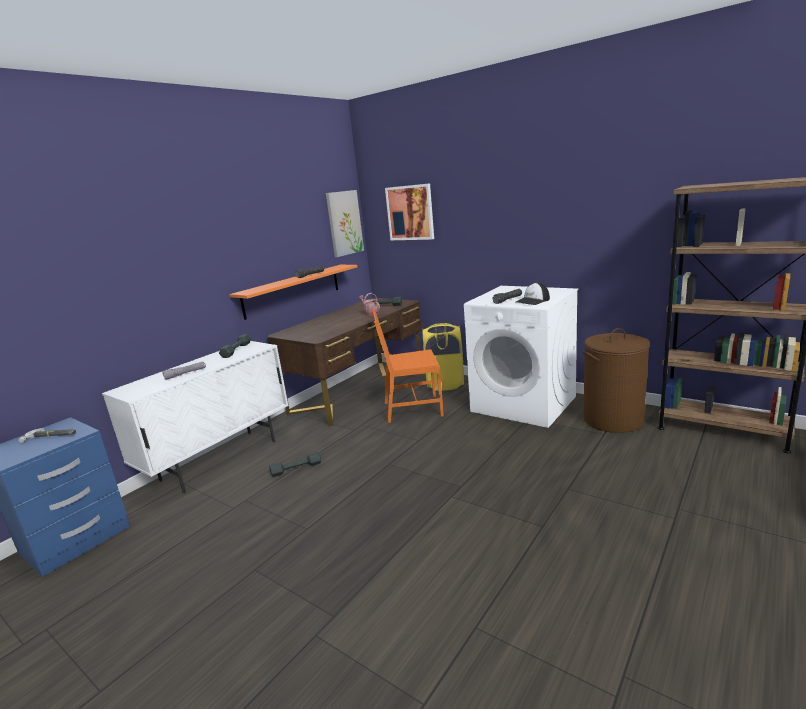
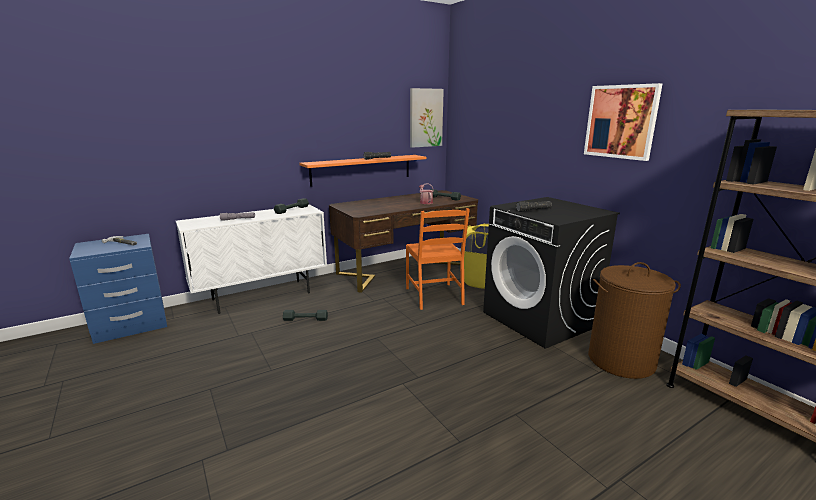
camera: 20 degrees right, 0 degrees up
(410, 212) = (483, 114): picture -> picture (621, 121)
(412, 409) = (435, 296): orange chair -> orange chair turned 120 degrees counterclockwise
(524, 404) = (540, 319): white washing machine -> black washing machine
(533, 301) = (556, 215): cap -> none

